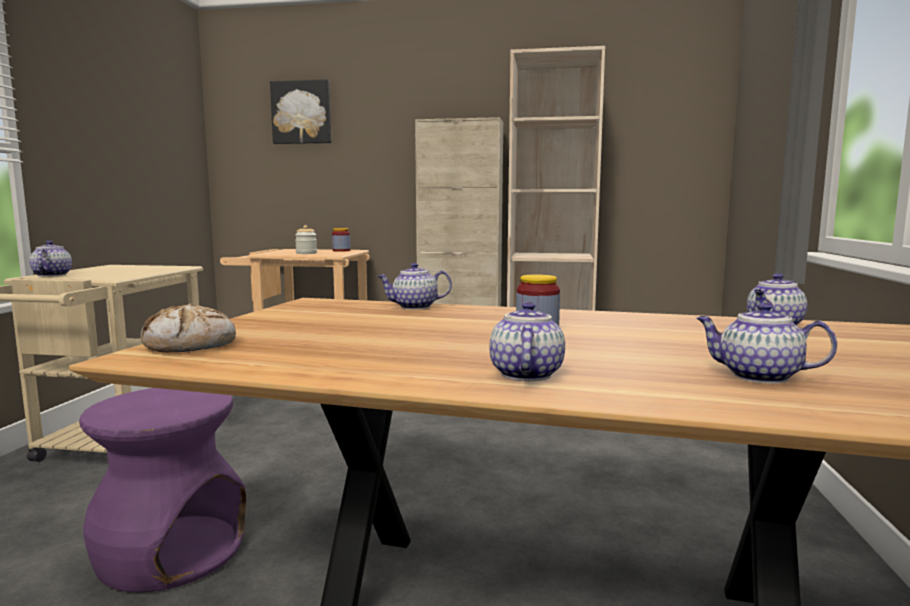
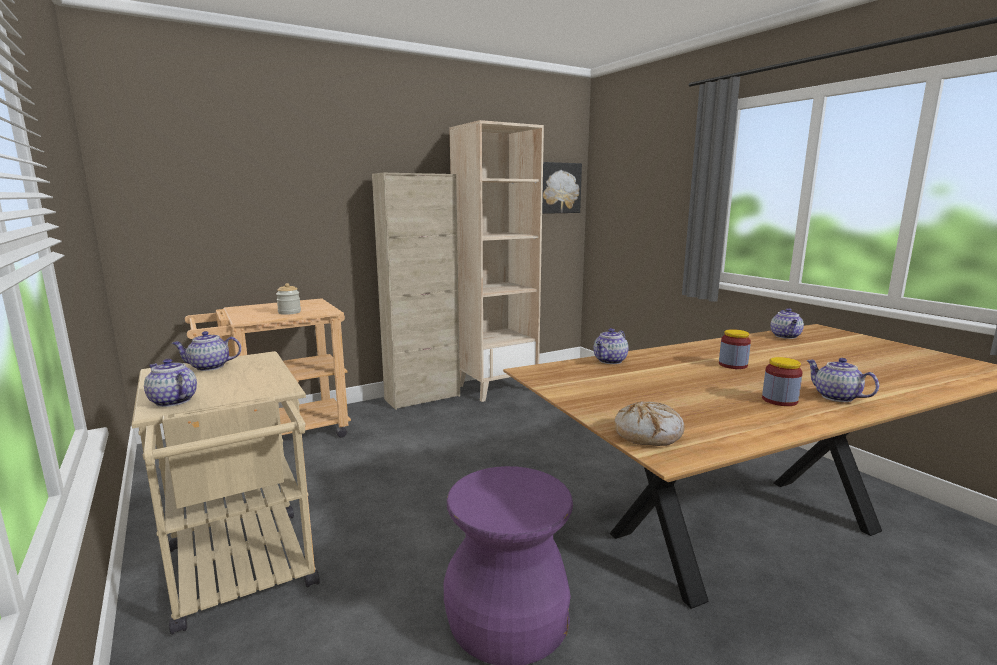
camera: 40 degrees left, 5 degrees up
(302, 112) = (231, 154): picture -> picture (559, 188)
(341, 250) = (305, 303): jar -> jar (779, 400)
(757, 376) = (881, 372): teapot -> teapot (208, 367)

